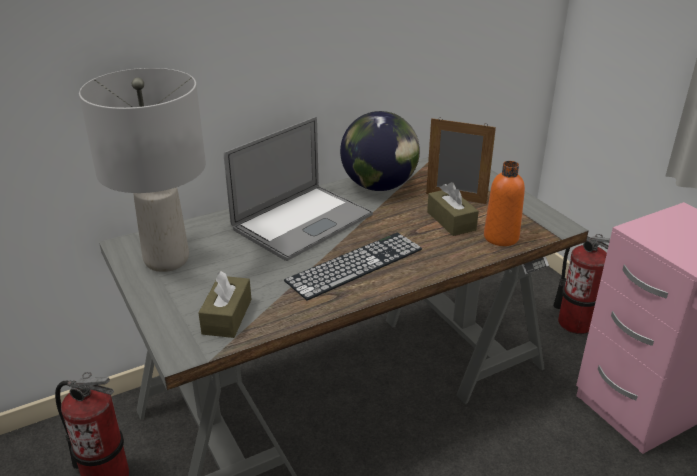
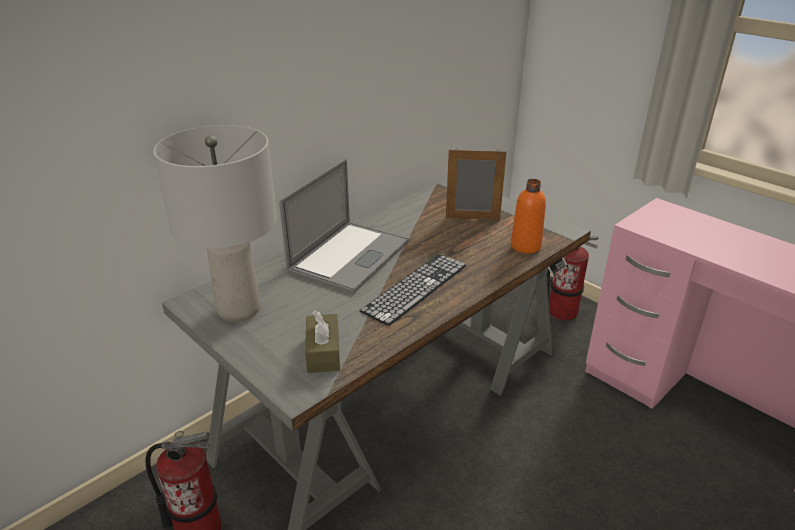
camera: 15 degrees left, 0 degrees up
(379, 186) = (402, 216): globe -> none
(451, 221) = (478, 238): brown tissue box -> none

